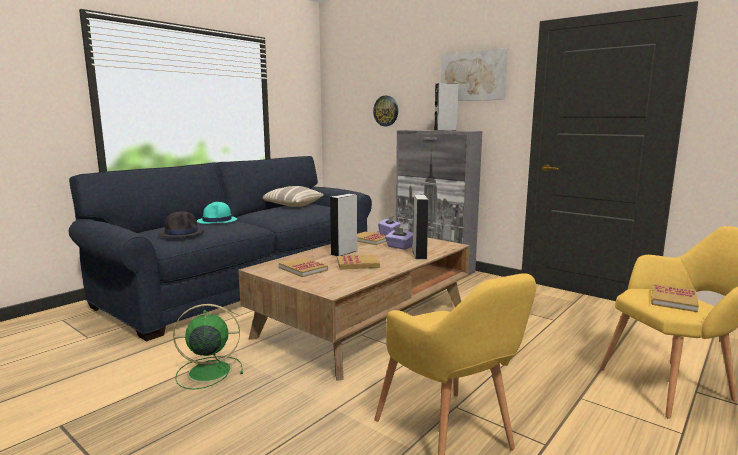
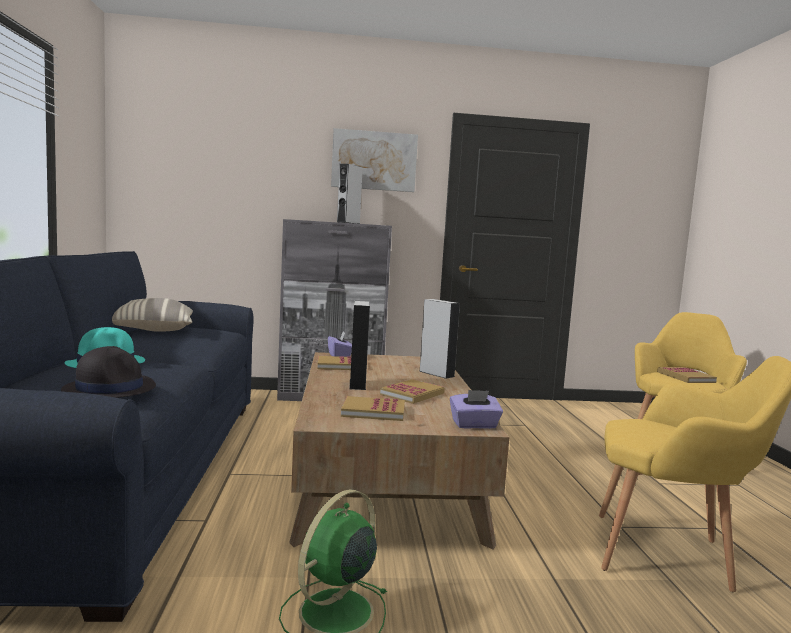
camera: 45 degrees left, 5 degrees down
(386, 111) = (240, 192): wall clock -> none
(399, 247) = (393, 369): purple tissue box -> purple tissue box (474, 425)

